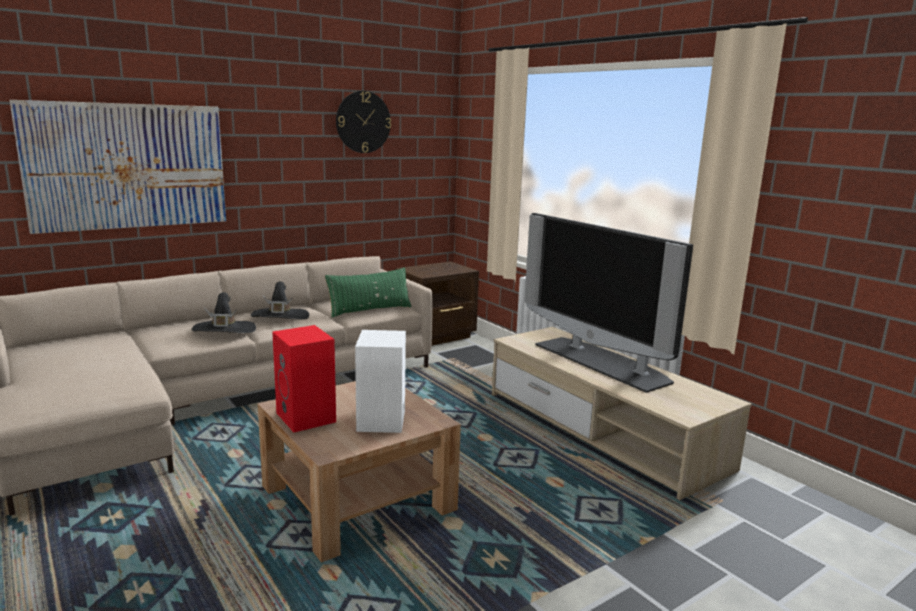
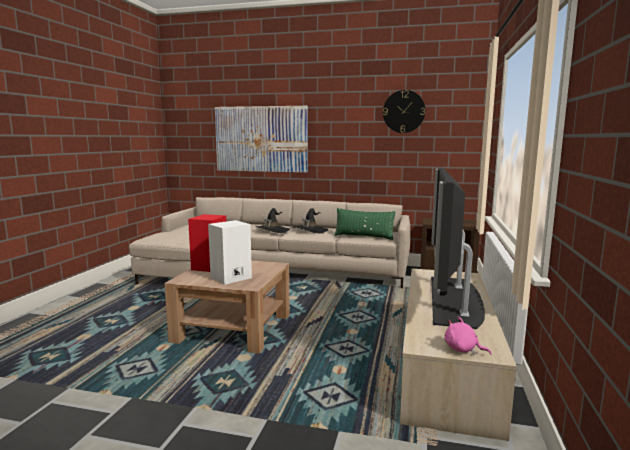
camera: 50 degrees right, 5 degrees down
(707, 405) = (462, 349): none -> pink plush toy

